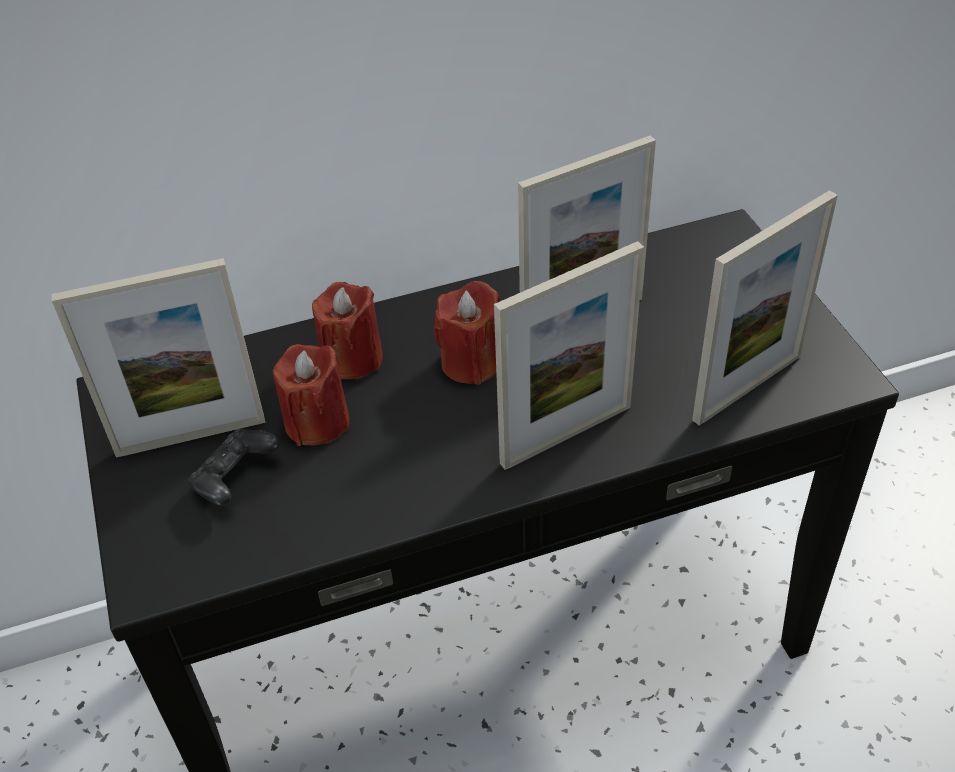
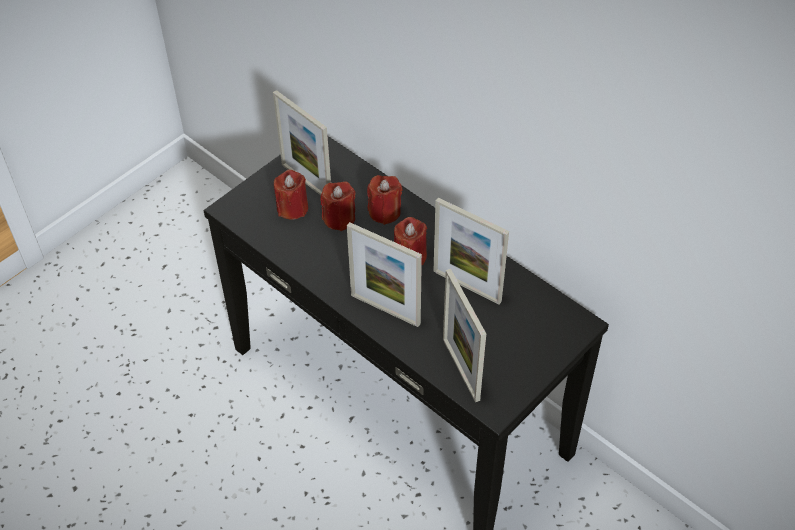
camera: 60 degrees right, 5 degrees up
(235, 479) = (292, 208): black game controller -> red candle
(747, 387) = (461, 369): picture frame -> picture frame turned 45 degrees clockwise

